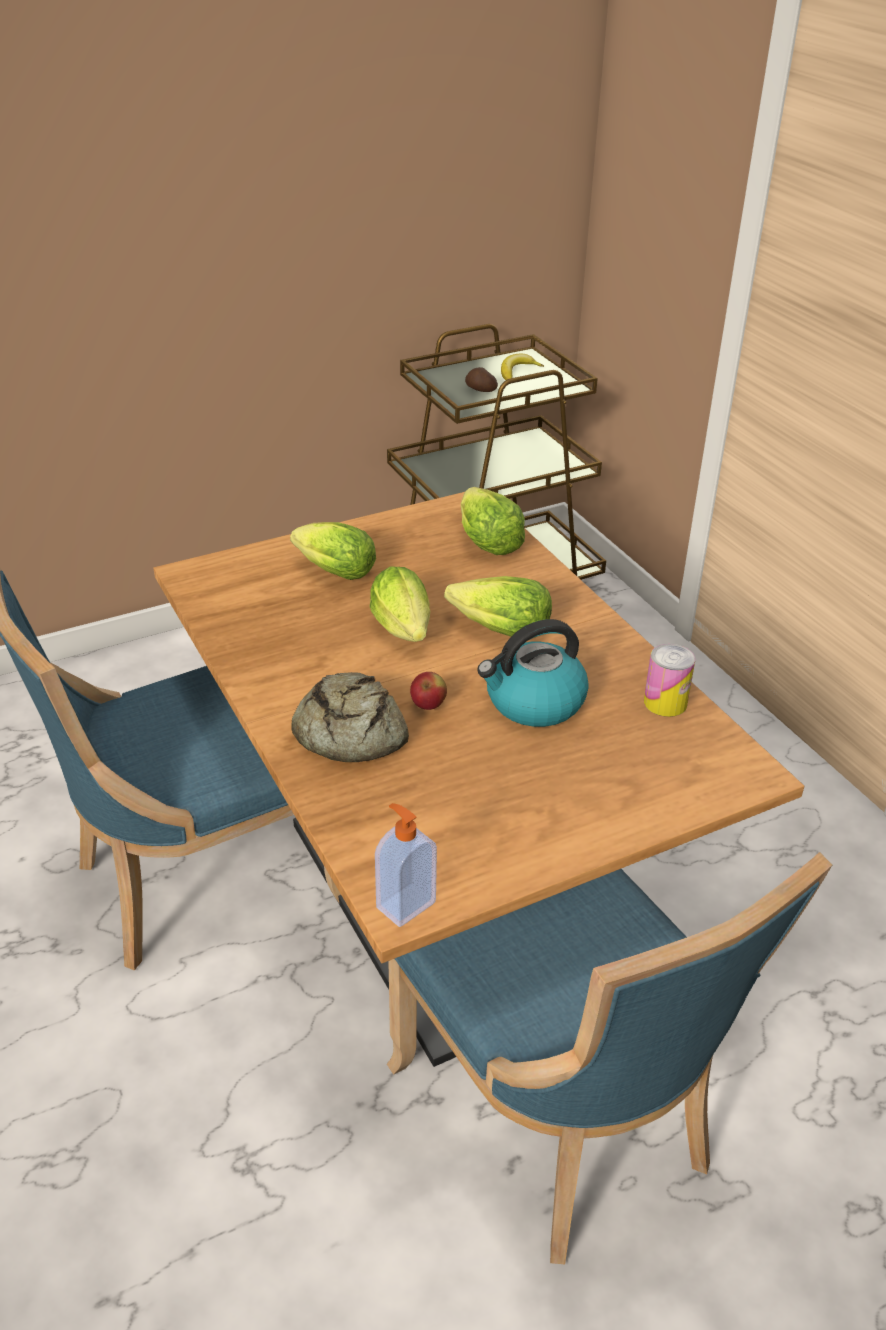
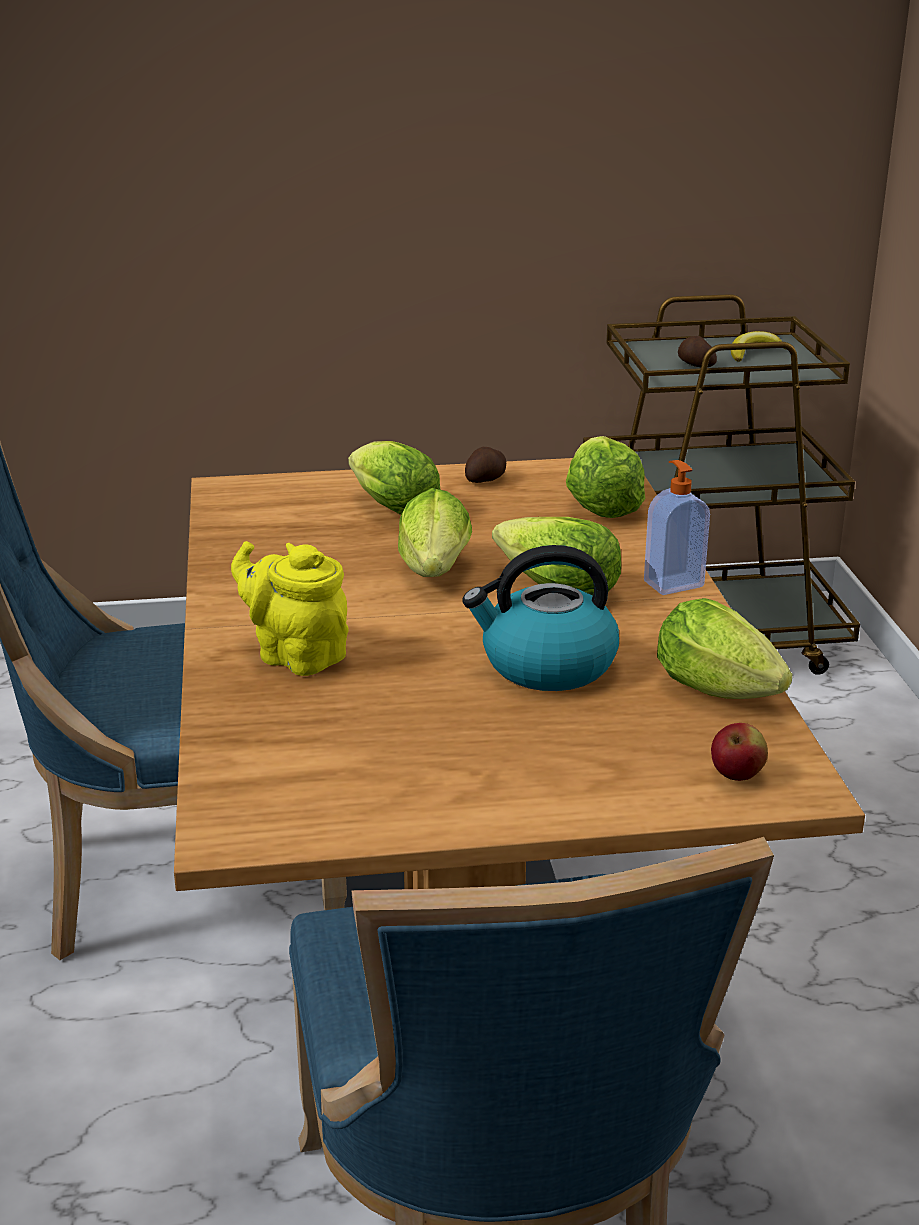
camera: 20 degrees right, 10 degrees down
(348, 731) = (296, 655): bread -> yellow teapot
(389, 531) = (486, 480): none -> potato
(404, 904) = (236, 831): soap dispenser -> soap dispenser (672, 583)
(428, 705) = (411, 647): apple -> apple (736, 776)
(665, 702) = (723, 694): can -> lettuce

